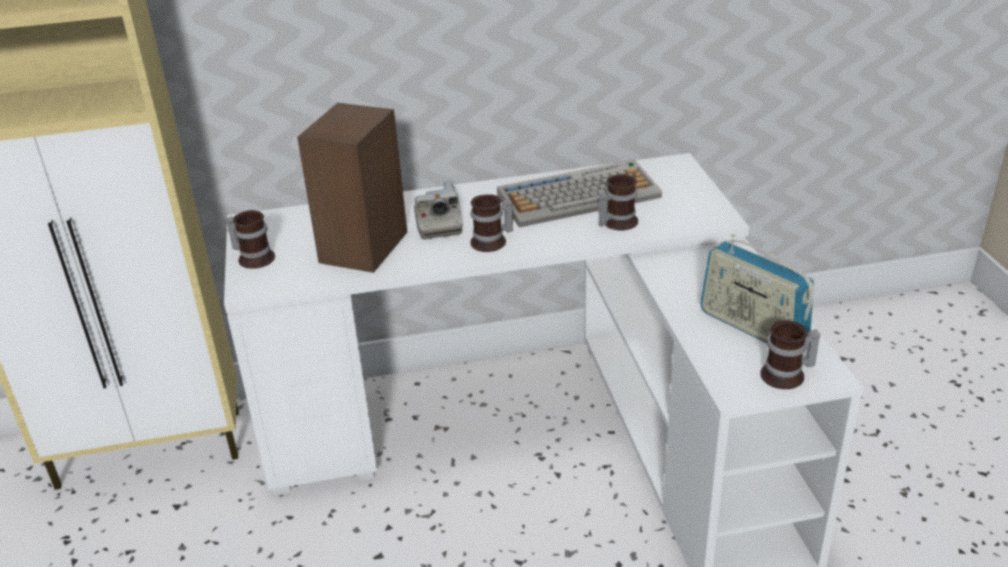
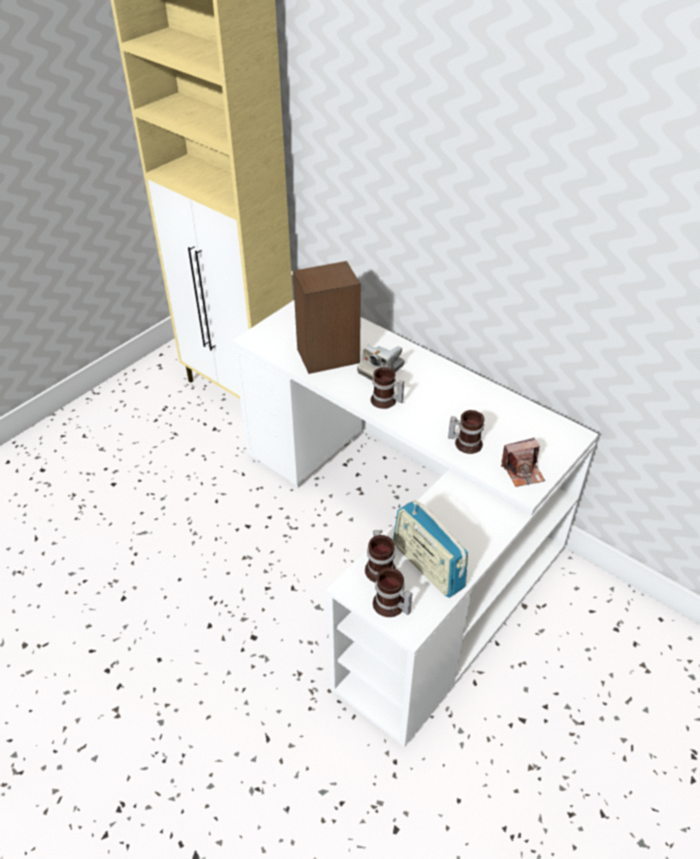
camera: 50 degrees right, 10 degrees up
(254, 257) = (279, 324): mug -> mug (381, 567)
(579, 196) = (478, 410): keyboard -> none
(694, 210) = (522, 471): none -> camera
(752, 327) = (428, 566): radio -> radio turned 45 degrees counterclockwise

